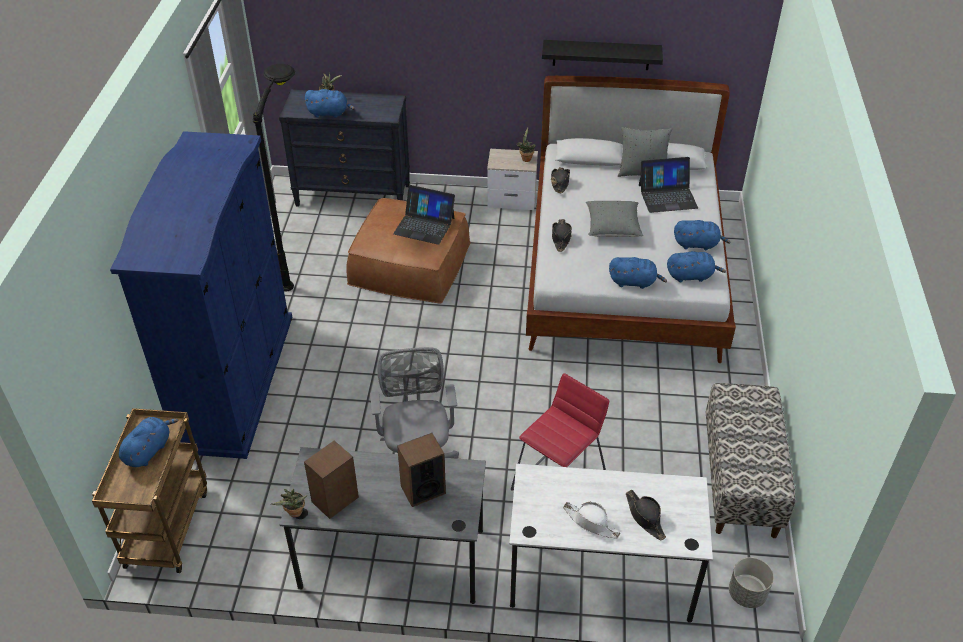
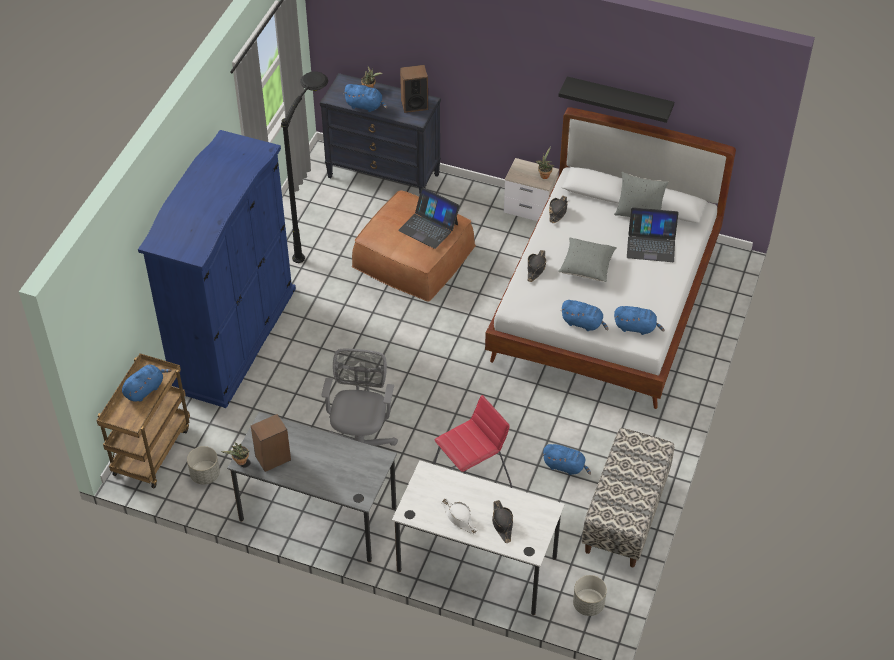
camera: 15 degrees right, 5 degrees up
(240, 542) = (205, 475): none -> grey planter
(423, 489) = (341, 465): speaker -> speaker (414, 105)
(697, 244) = (656, 298): blue plush toy -> blue plush toy (565, 466)

